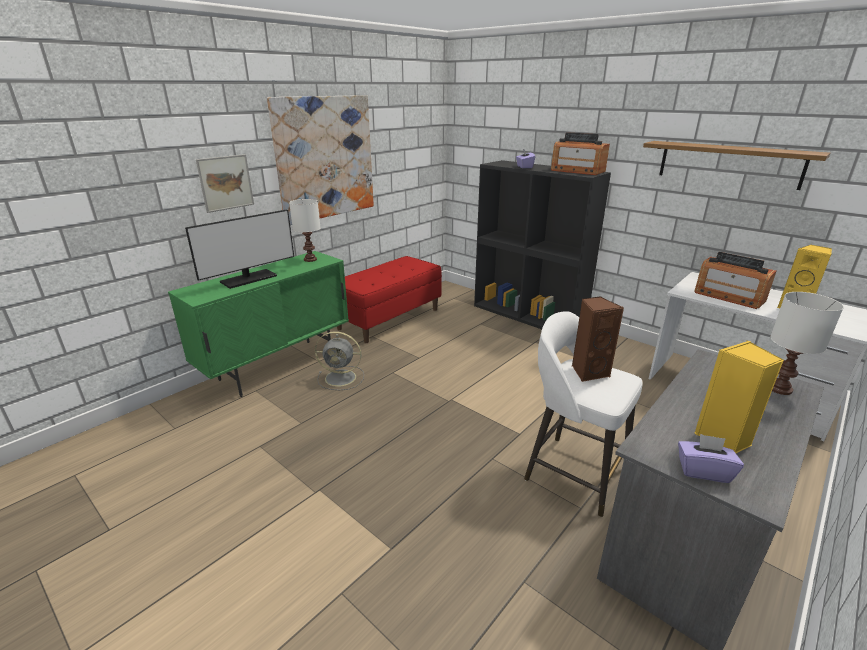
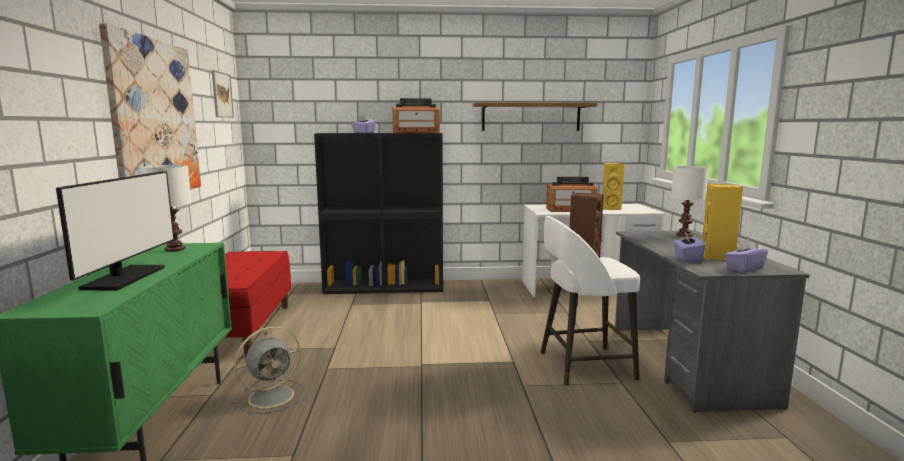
camera: 45 degrees left, 15 degrees down
(225, 183) = (57, 134): picture -> picture (222, 95)
(672, 422) = (687, 258): none -> purple tissue box

